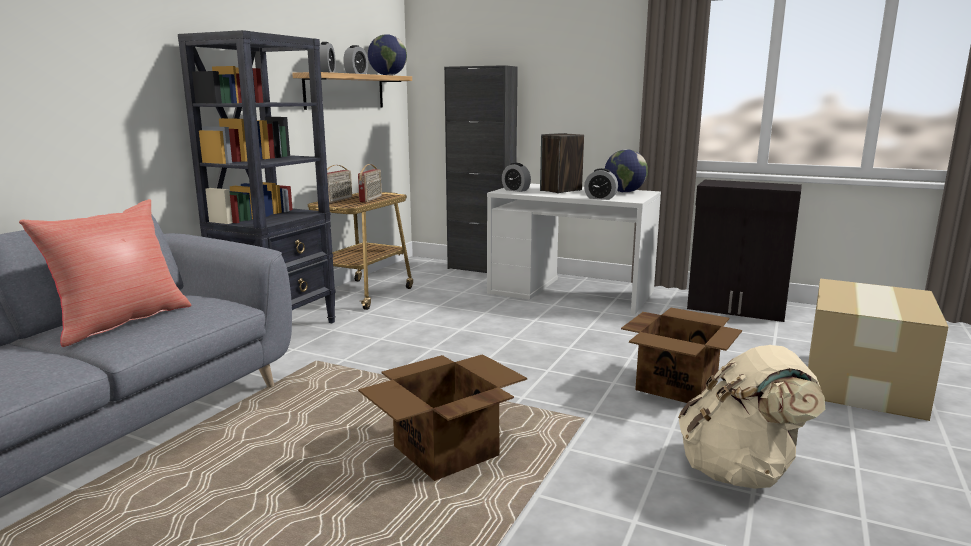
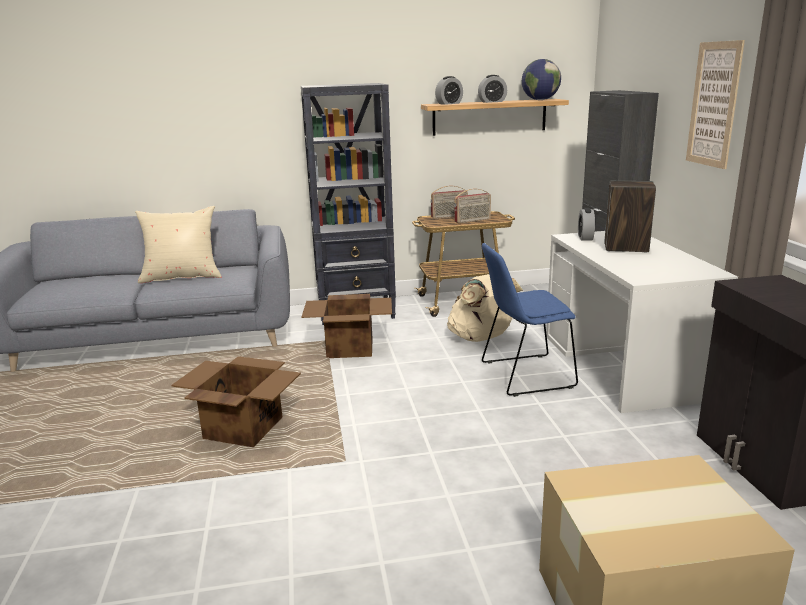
camera: 55 degrees right, 5 degrees up
(120, 322) = (182, 277): red pillow -> beige pillow
(537, 318) = (523, 375): none -> blue chair
(587, 72) = (713, 104): none -> picture
(600, 198) = (619, 267): alarm clock -> none
(624, 192) = (684, 266): globe -> none
(677, 386) = (465, 485): cardboard box -> cardboard box (351, 347)
(740, 472) = (321, 561): beige backpack -> beige backpack (482, 338)

